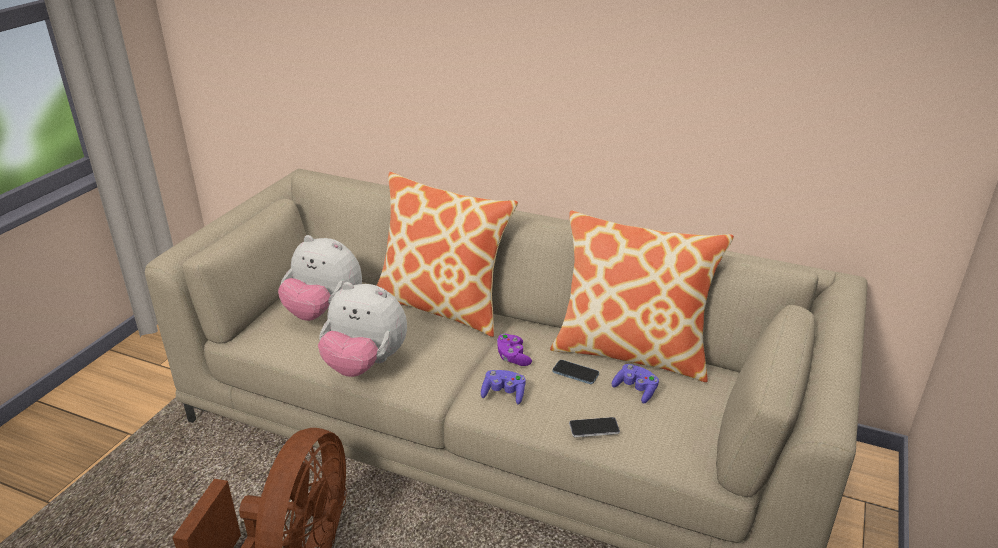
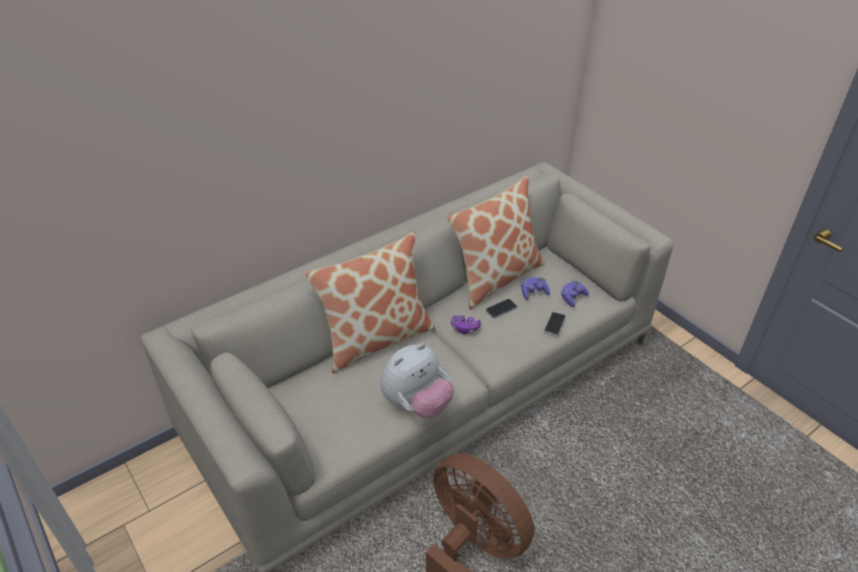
camera: 60 degrees left, 10 degrees up
(324, 312) = (330, 406): plush toy -> none
(504, 394) = (499, 348): purple game controller -> purple game controller (572, 298)

